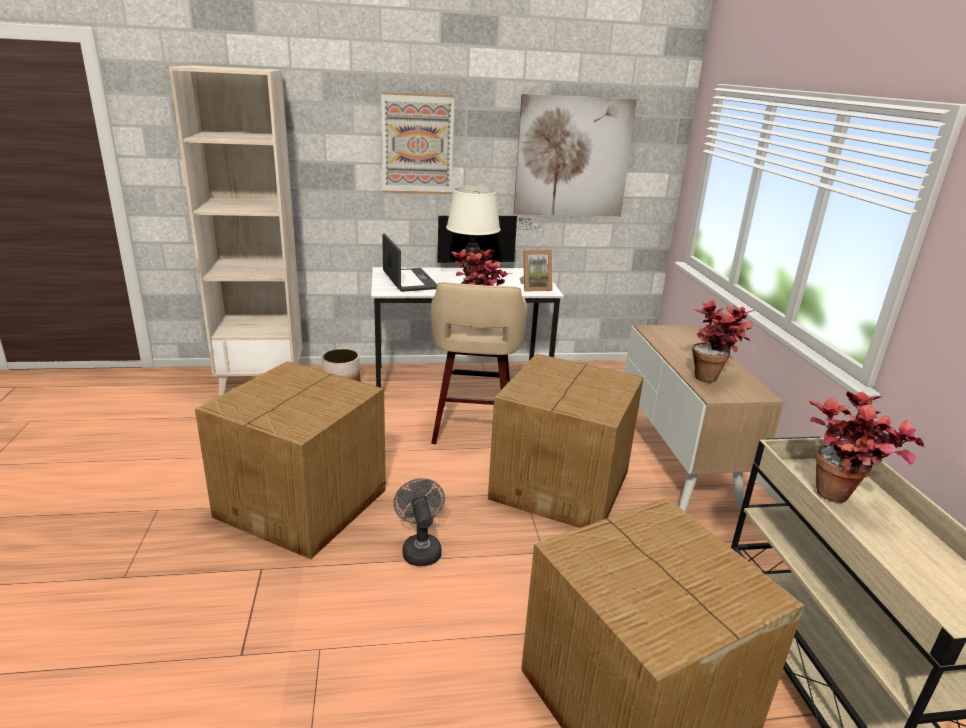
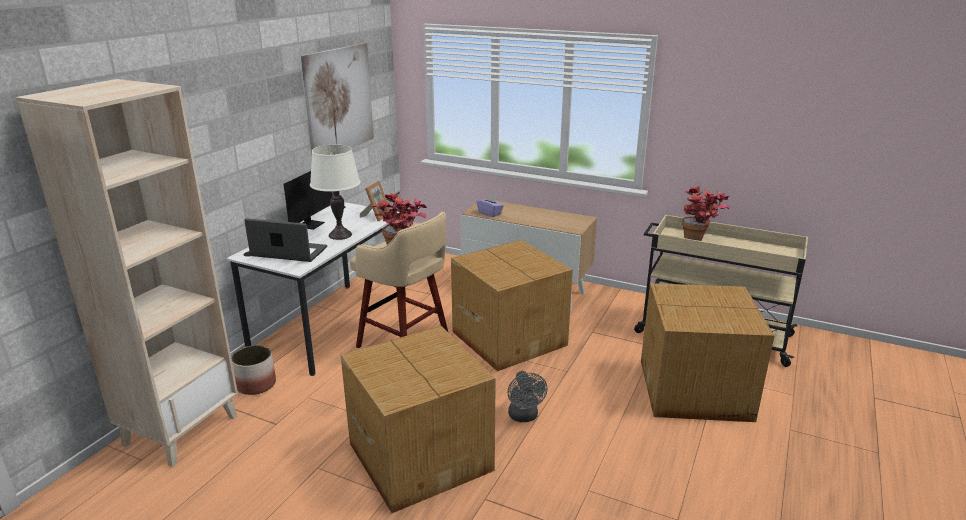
camera: 55 degrees left, 0 degrees up
(417, 144) = (238, 123): picture -> none
(420, 548) = (524, 417): grey fan -> grey fan turned 120 degrees counterclockwise
(662, 338) = (490, 213): none -> purple tissue box
(713, 378) = (555, 221): potted plant -> none

